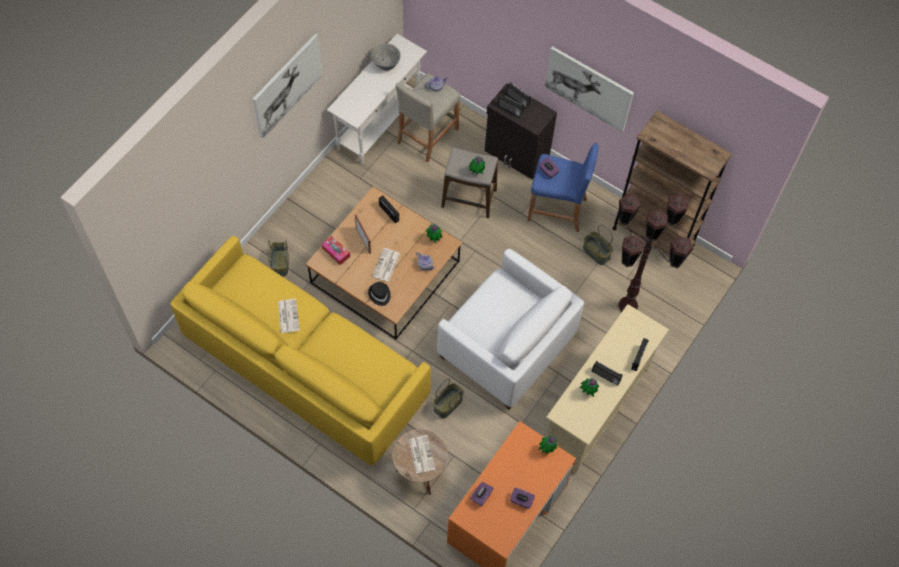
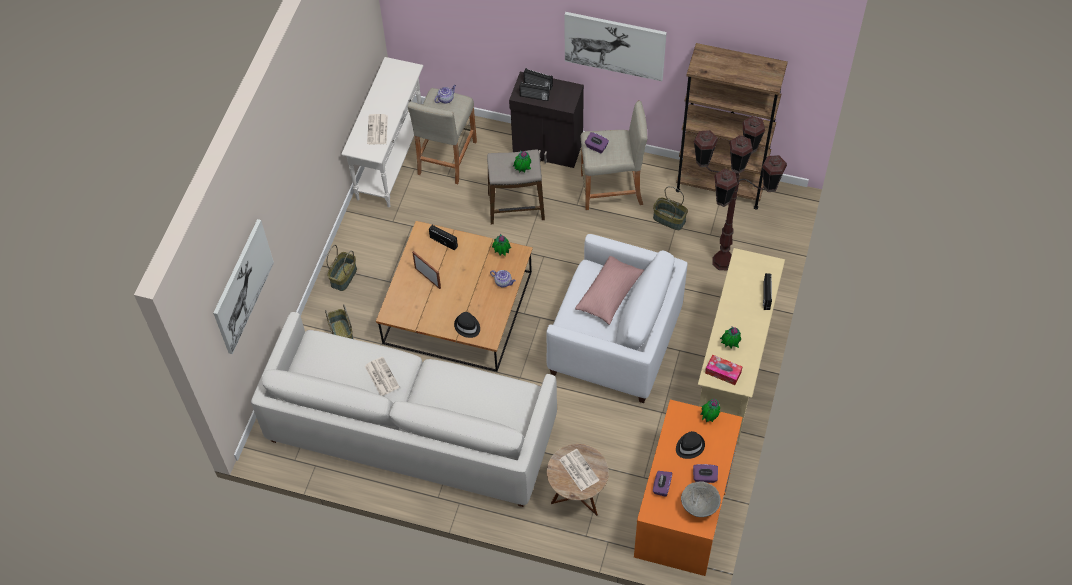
camera: 15 degrees left, 5 degrees down
(287, 85) = (305, 131): picture -> picture (242, 286)
(305, 366) = (411, 430): yellow sofa -> white sofa
(336, 252) = (403, 299): tissue box -> tissue box (723, 372)
(386, 65) = (386, 91): grey bowl -> grey bowl (699, 508)
(386, 265) = (462, 295): newspaper -> newspaper (377, 130)
(448, 405) = (578, 419): basket -> basket (344, 277)
(508, 308) = (609, 295): none -> pink pillow
(519, 468) = (689, 446): none -> black hat
(557, 210) = (611, 190): blue stool -> beige stool
(605, 376) = (741, 325): radio -> none

